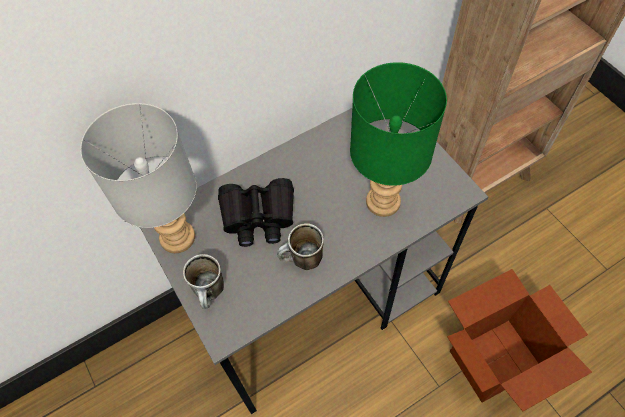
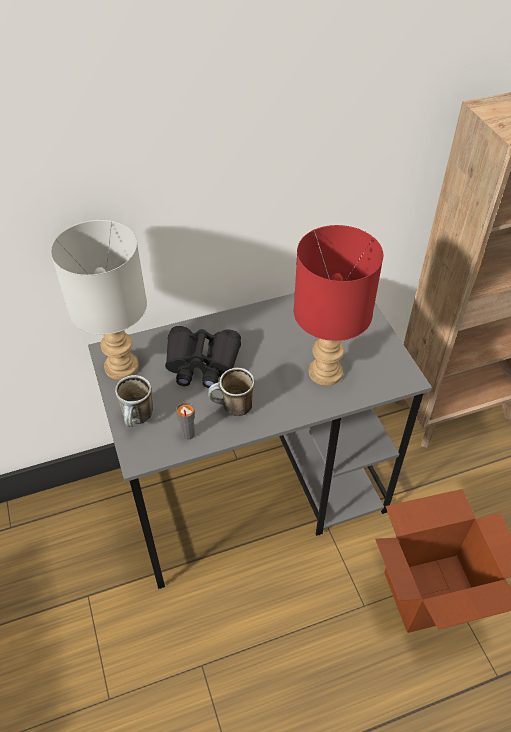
camera: 10 degrees right, 10 degrees down
(265, 300) = (188, 434): none -> grey cup
(382, 200) = (325, 371): green table lamp -> red table lamp

